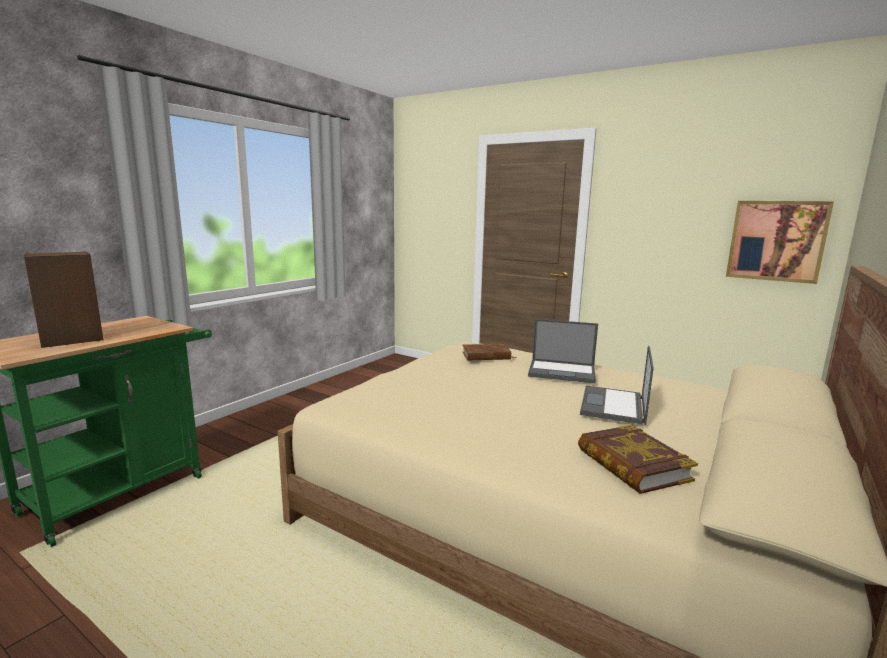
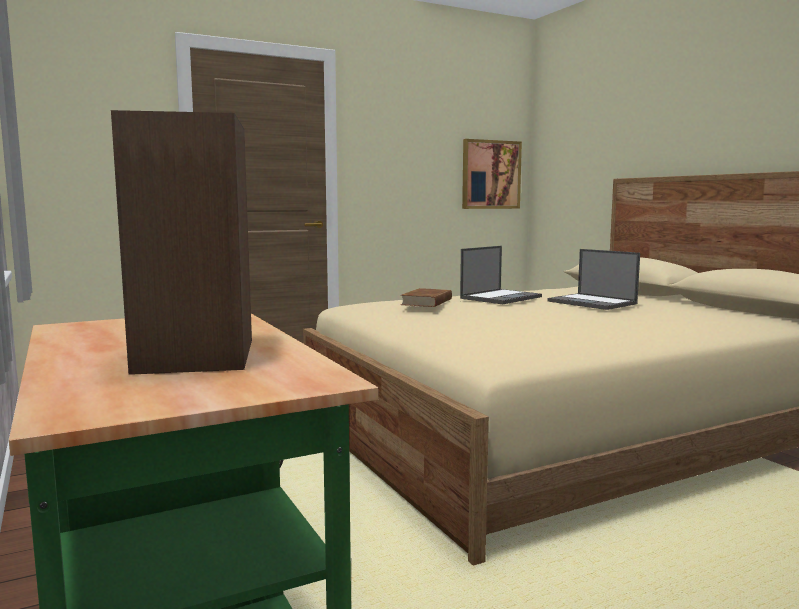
camera: 60 degrees left, 5 degrees down
(632, 465) = (702, 317): book -> none

